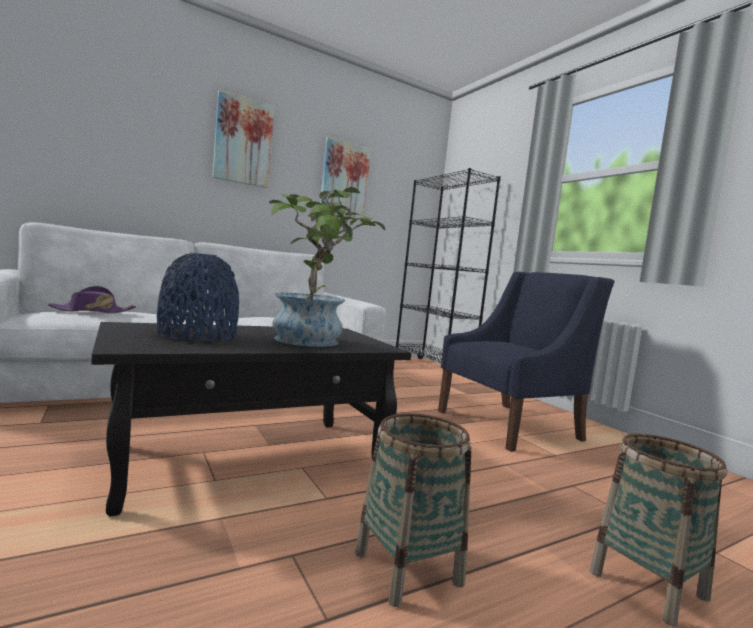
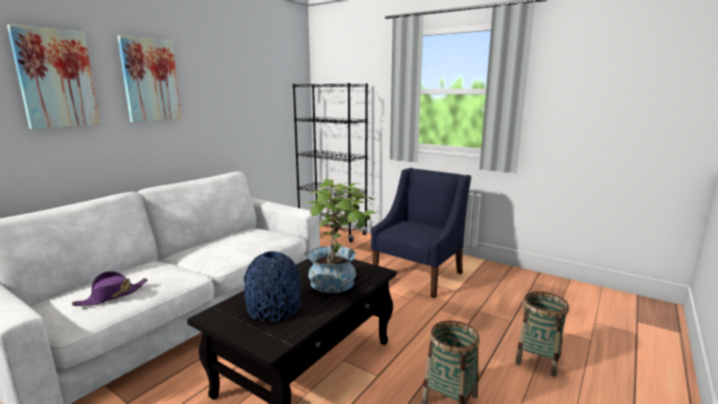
camera: 25 degrees left, 10 degrees up
(344, 180) = (239, 95): picture -> picture (56, 79)

